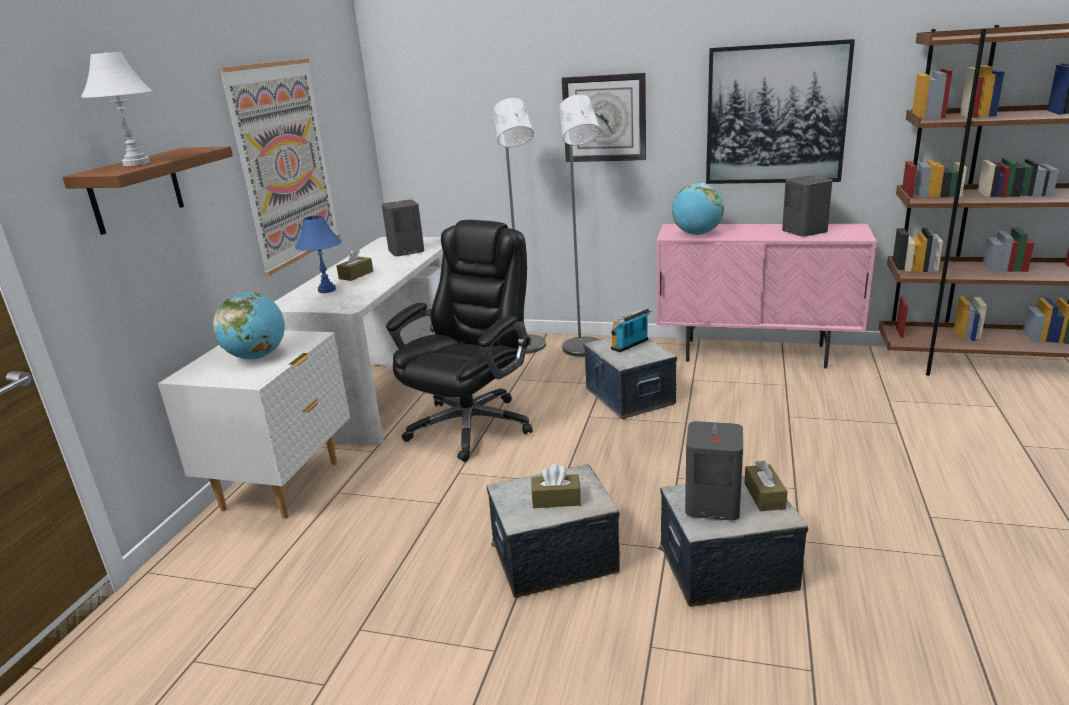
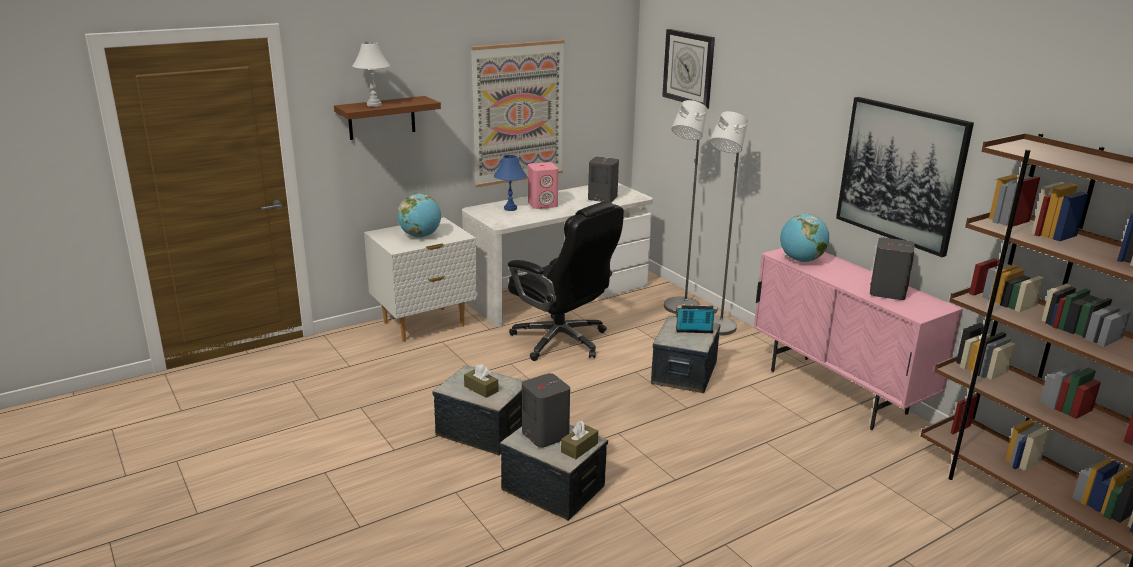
camera: 40 degrees right, 0 degrees up
(356, 275) = (543, 204): brown tissue box -> pink speaker
(472, 424) = (561, 341): black office chair -> black office chair turned 60 degrees clockwise
(604, 118) = (776, 134): wall clock -> wall clock (689, 68)

